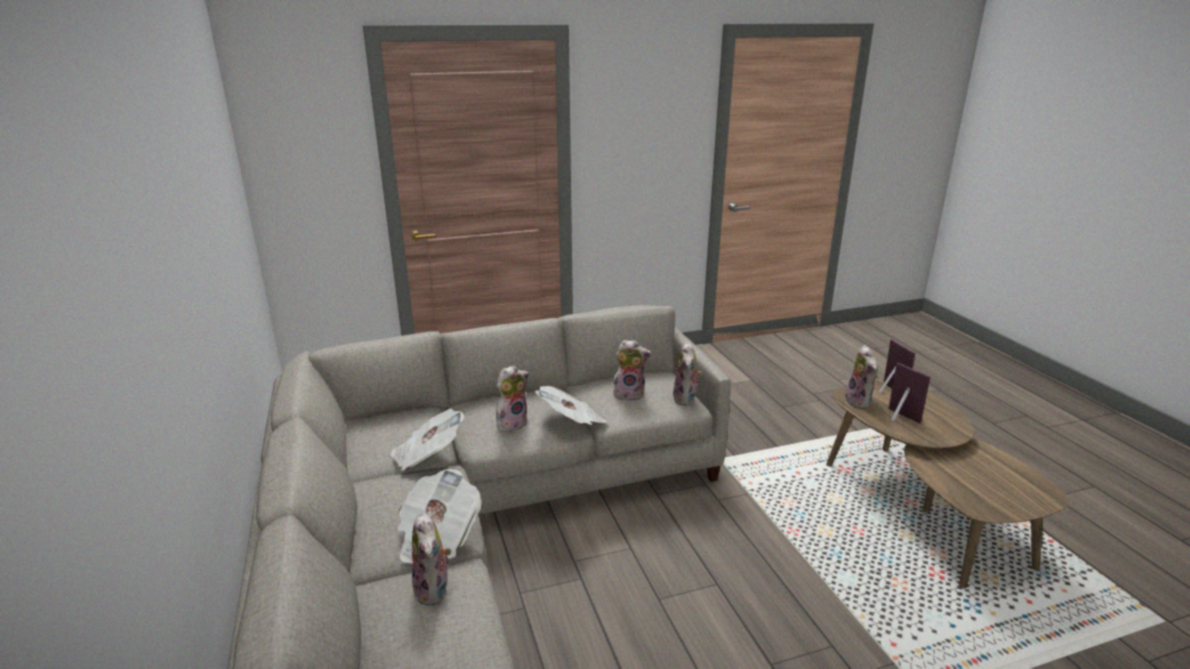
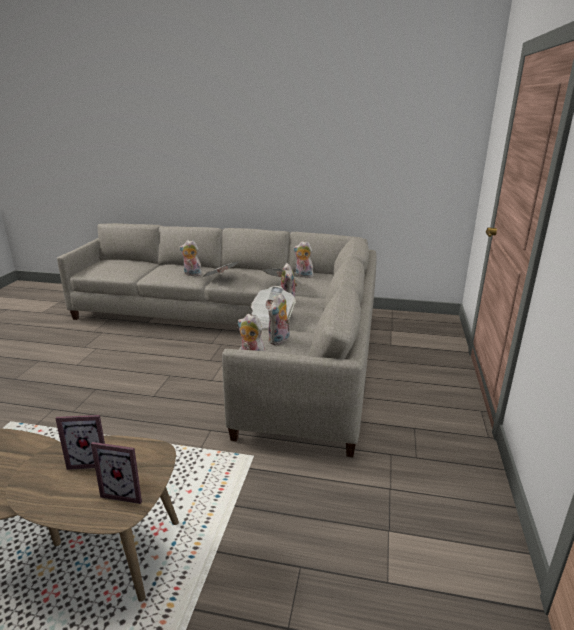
camera: 120 degrees right, 0 degrees up
(860, 402) = (140, 454): plush toy -> plush toy (303, 276)

